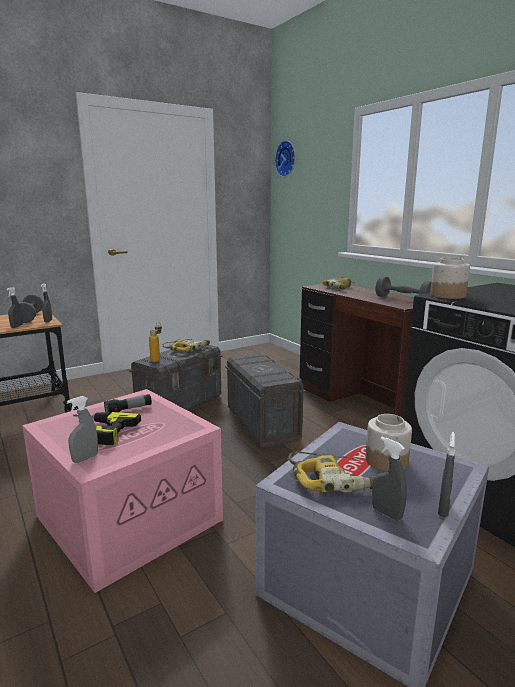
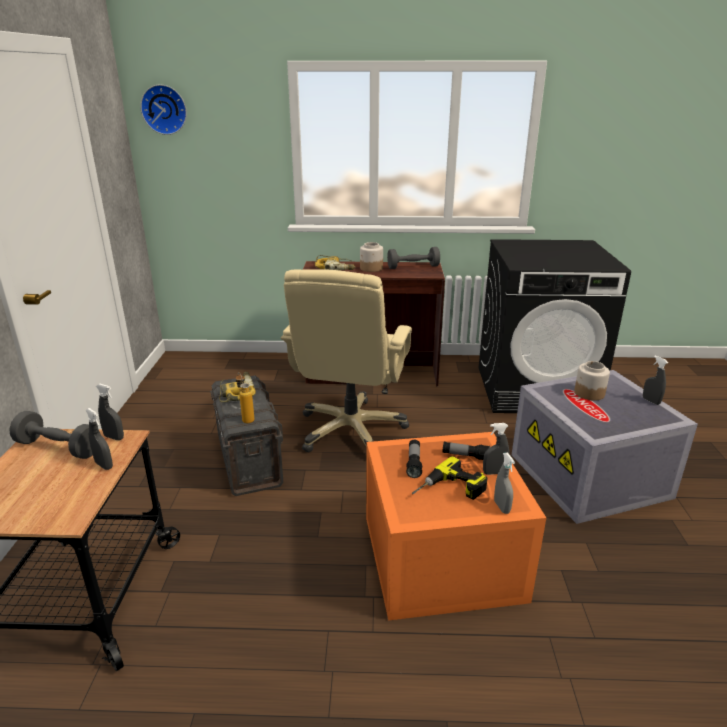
camera: 55 degrees left, 10 degrees up
(130, 516) = (438, 556): pink storage box -> orange storage box
(160, 426) = (465, 456): none -> flashlight
(262, 423) = (351, 430): grey storage box -> beige office chair
(333, 480) = (602, 418): power drill -> none
(386, 513) = (648, 417): grey spray bottle -> grey spray bottle (494, 472)
(447, 295) = (523, 264): jar -> jar (371, 268)

